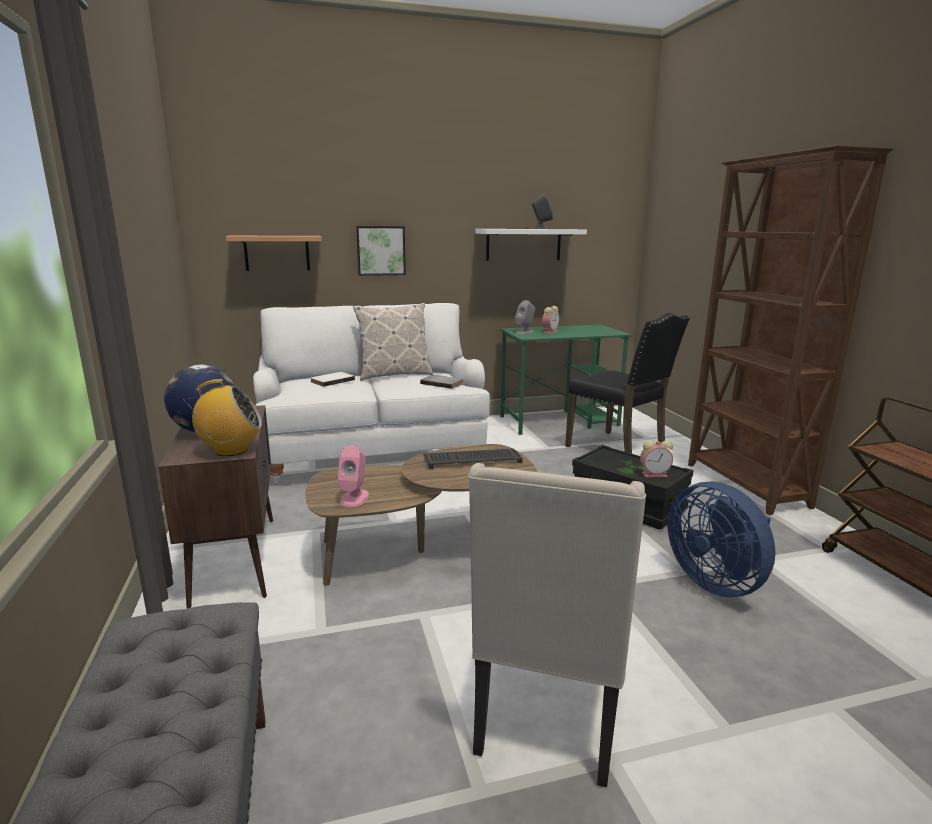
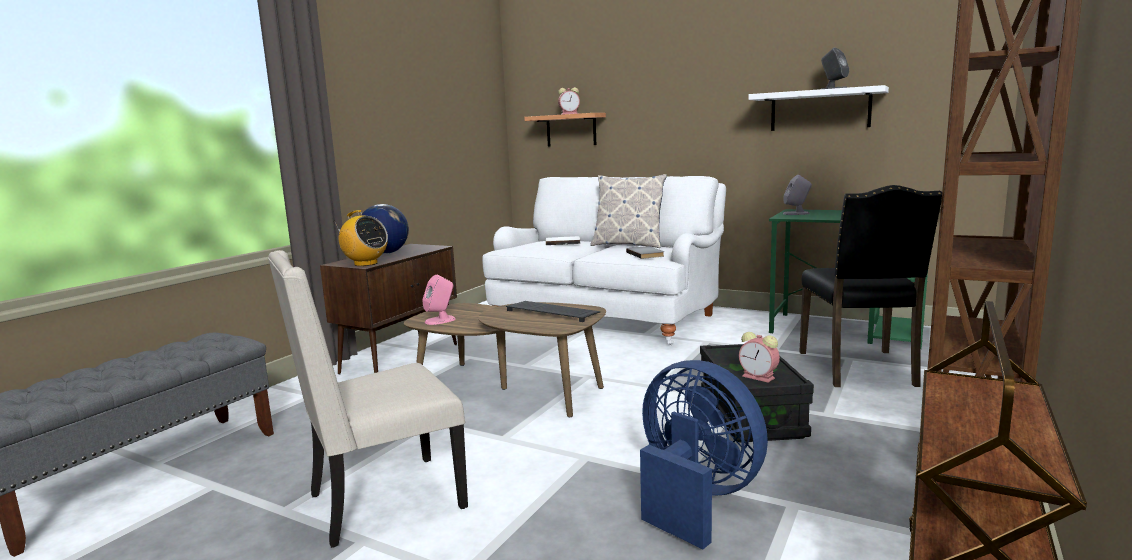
camera: 45 degrees right, 5 degrees down
(380, 250) = (658, 124): picture -> none
(550, 332) = (830, 214): alarm clock -> alarm clock (570, 114)
(716, 581) = (695, 498): blue fan -> blue fan turned 120 degrees clockwise

